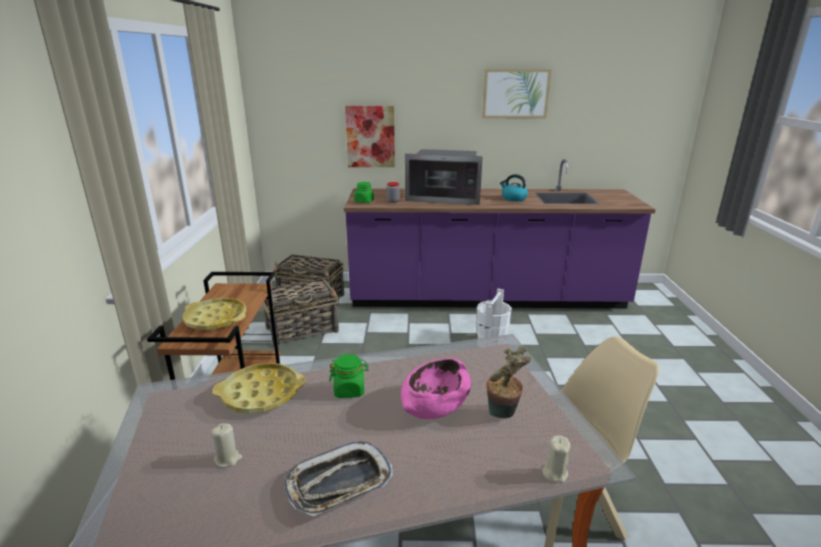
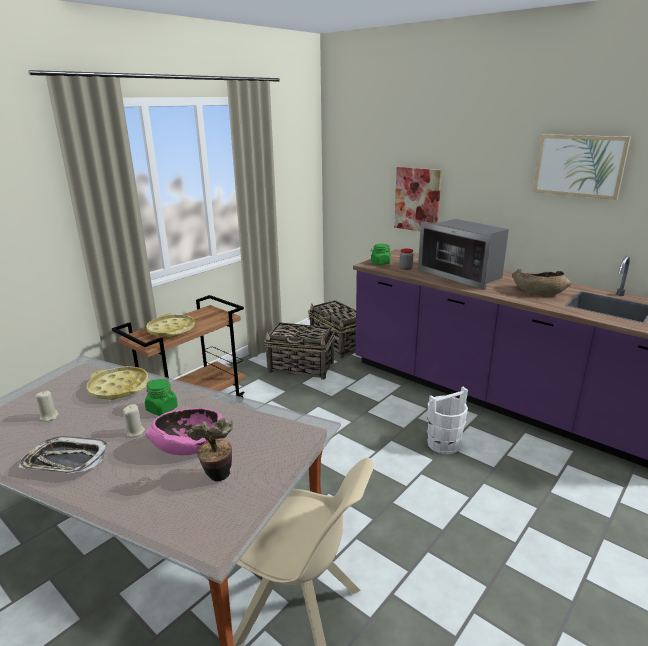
camera: 40 degrees right, 0 degrees up
(513, 198) = (538, 292): kettle -> brown bowl
(554, 473) = (173, 536): beige candle -> beige candle (135, 432)

